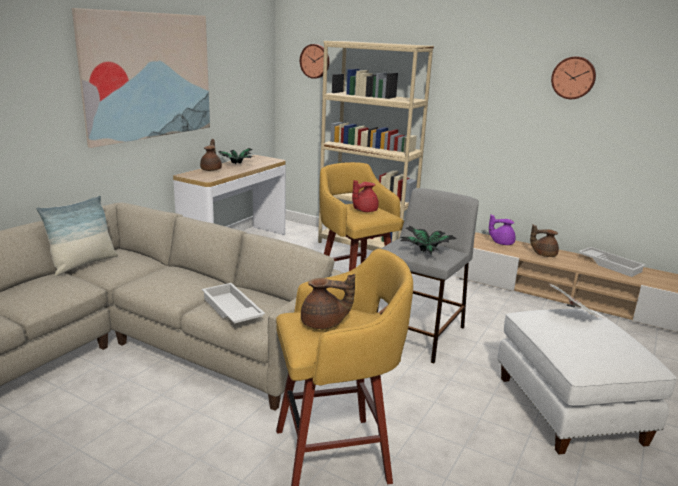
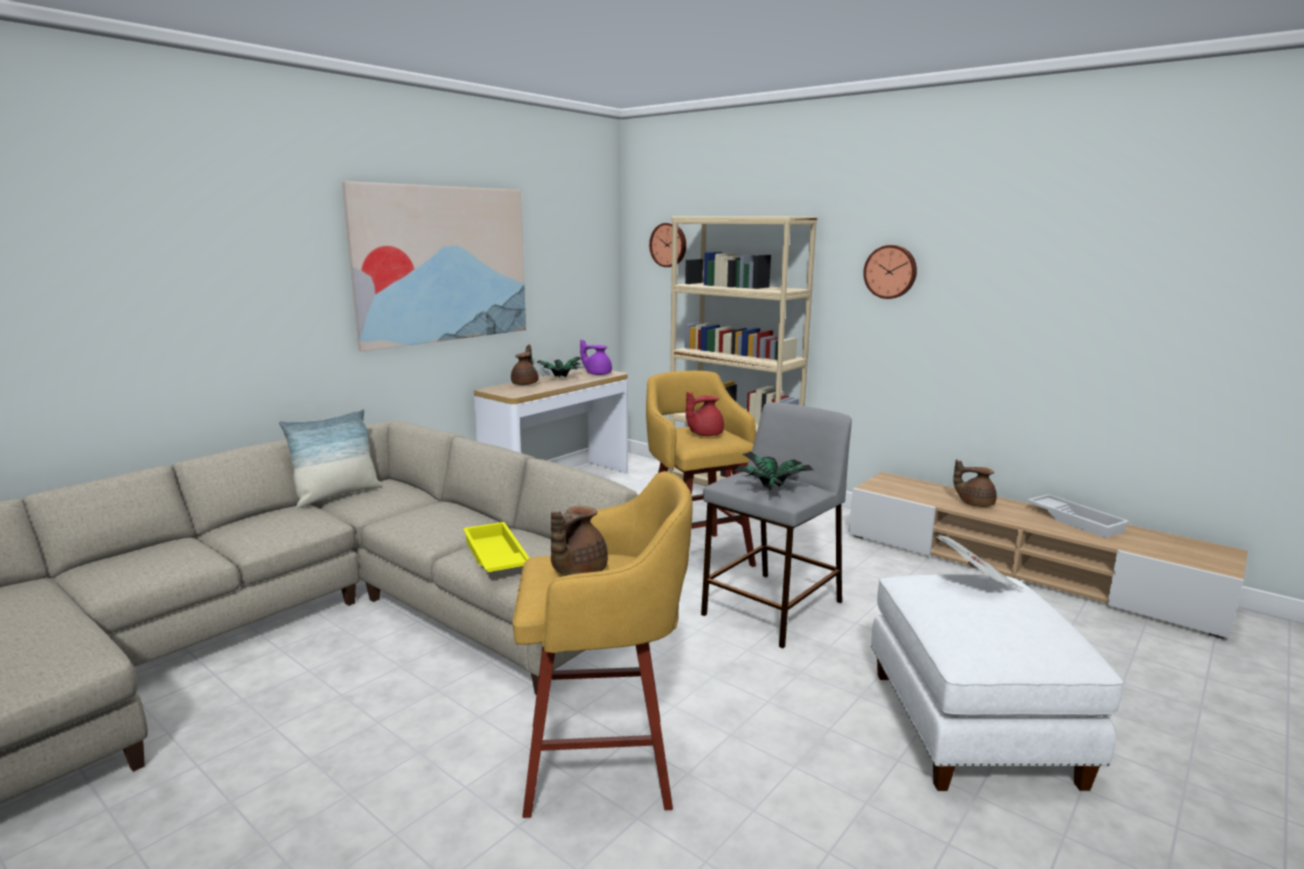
camera: 10 degrees right, 5 degrees down
(230, 310) = (494, 557): white tray -> yellow tray
(324, 324) = (576, 571): brown teapot -> brown teapot turned 105 degrees clockwise
(501, 243) = (915, 486): purple teapot -> purple teapot (597, 374)
(573, 78) = (1010, 251): wall clock -> wall clock (890, 271)

